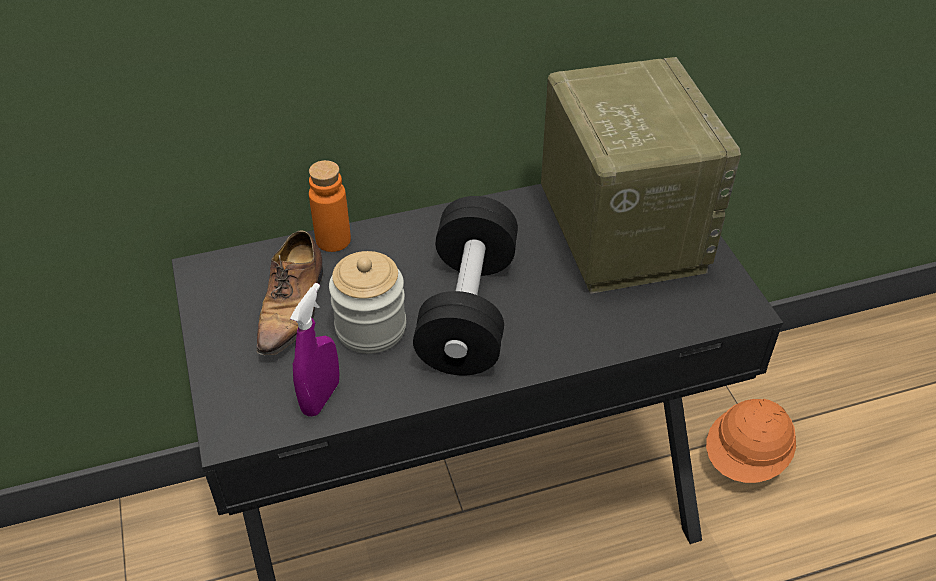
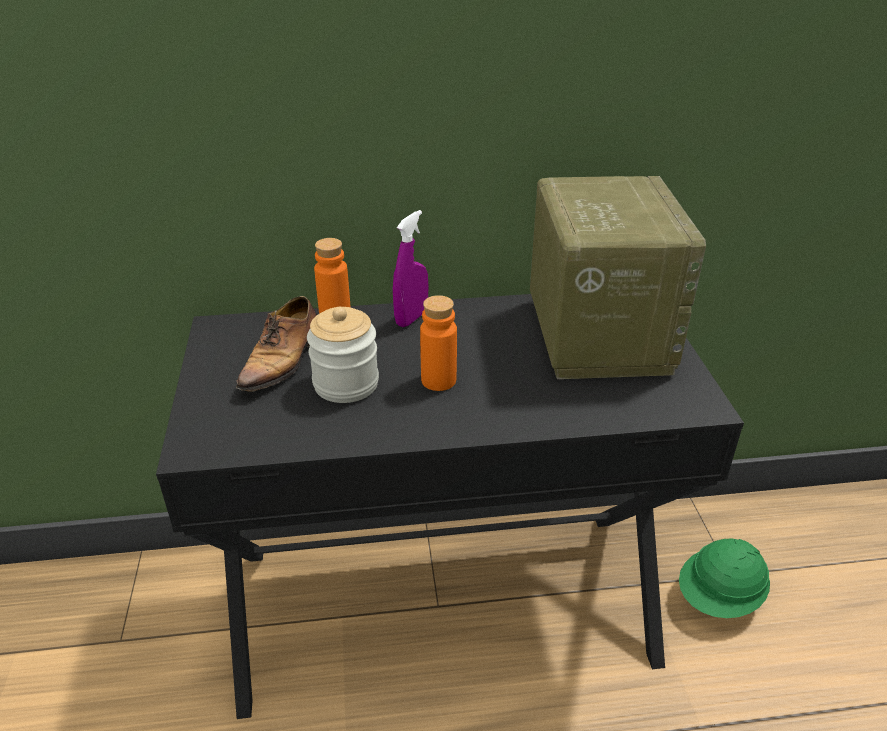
camera: 10 degrees right, 10 degrees down
(321, 397) = (282, 432): purple spray bottle -> purple spray bottle (411, 318)
(468, 311) = (438, 380): black dumbbell -> orange bottle
(746, 458) = (719, 597): orange hard hat -> green hard hat

